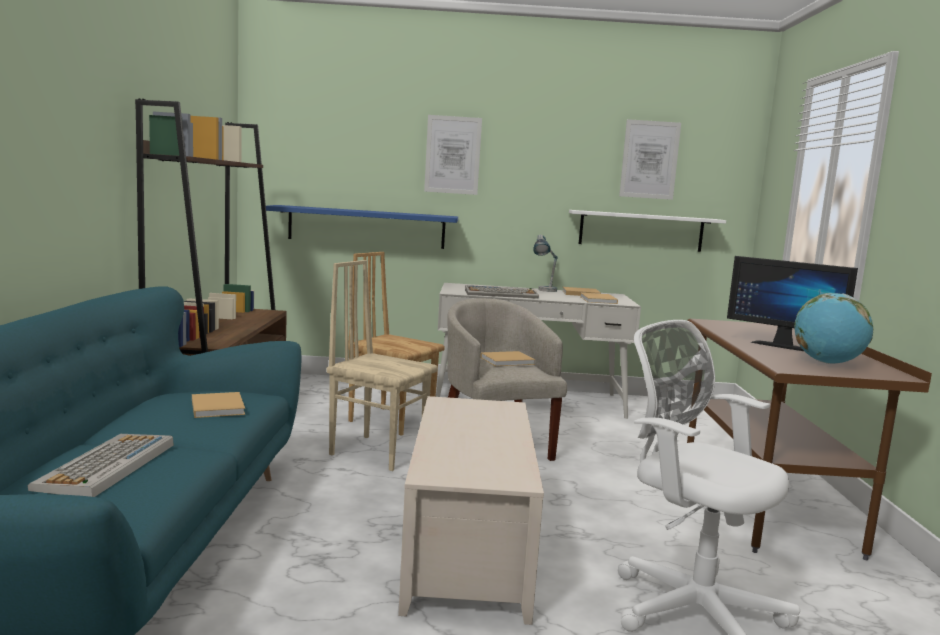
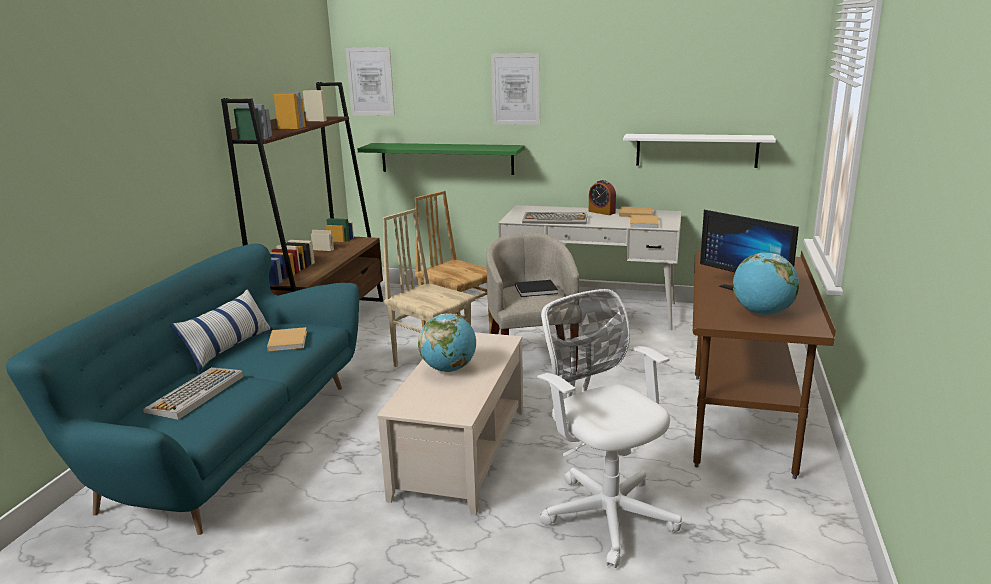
camera: 15 degrees right, 10 degrees up
(132, 415) = (229, 347): none -> pillow
(366, 227) = (446, 158): blue shelf -> green shelf
(463, 433) = (449, 369): none -> globe
(508, 361) = (537, 290): beige book -> black book
(544, 291) = (601, 212): table lamp -> alarm clock
(649, 159) = (702, 81): picture -> picture (370, 82)

